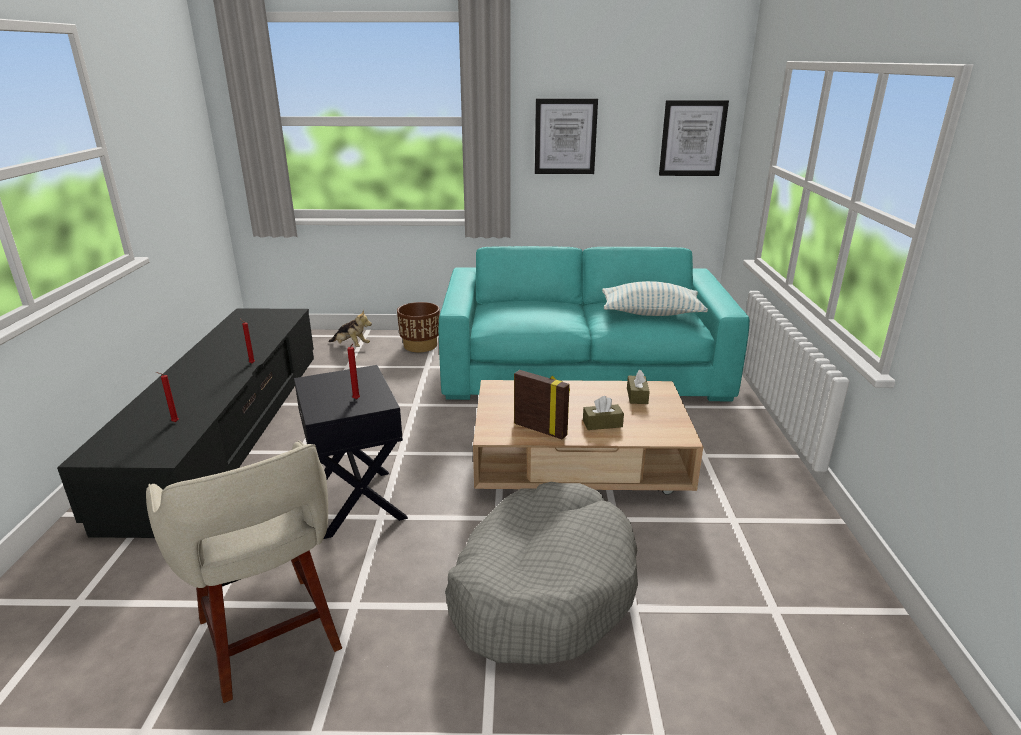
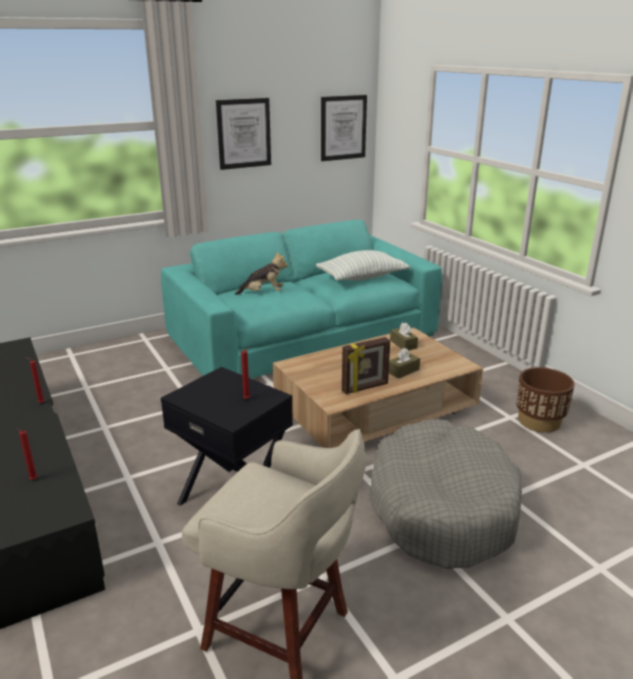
camera: 30 degrees left, 0 degrees up
(351, 346) = (67, 368): plush toy -> plush toy (263, 293)
(420, 346) = (140, 351): brown planter -> brown planter (539, 421)
(540, 429) = (365, 388): picture frame -> picture frame turned 150 degrees clockwise

